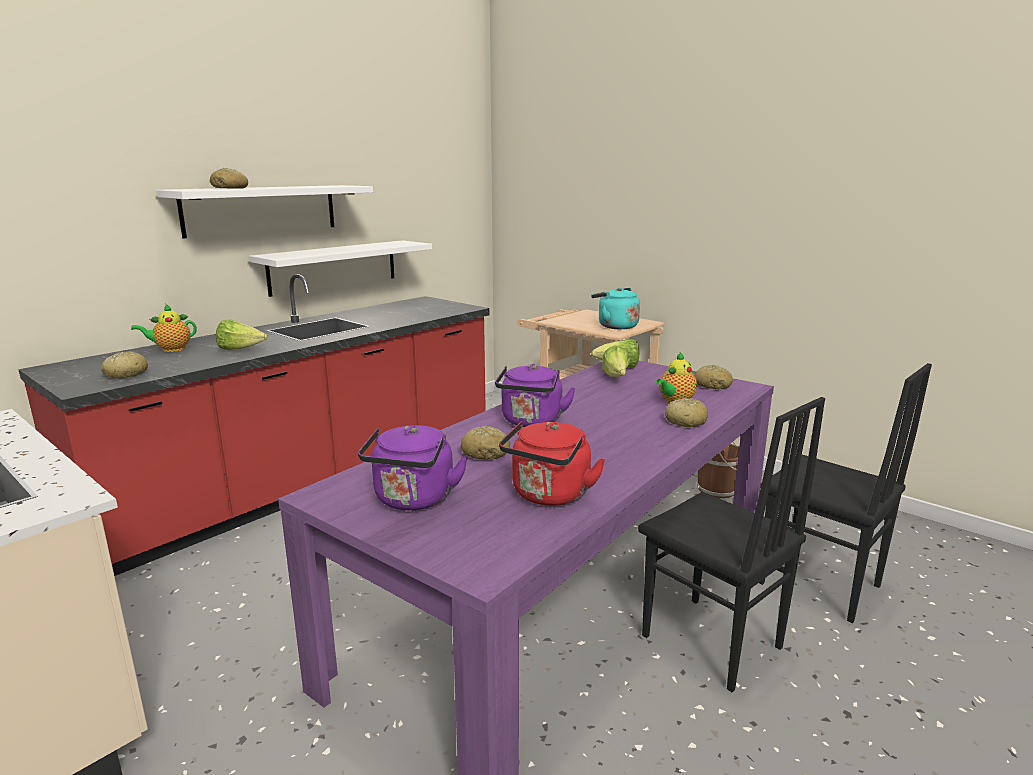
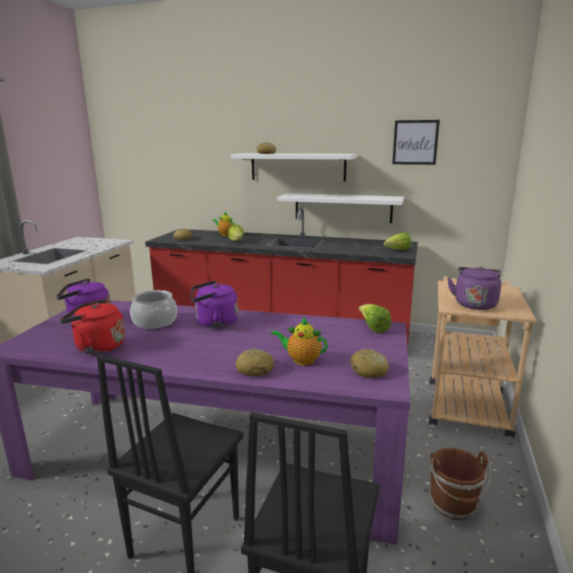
camera: 65 degrees right, 0 degrees up
(405, 169) = (415, 142): none -> picture
(486, 453) = (155, 322): bread -> cooking pot
(615, 326) = (474, 304): turquoise kettle -> purple kettle
(616, 378) = (341, 331): lettuce -> lettuce (397, 250)

